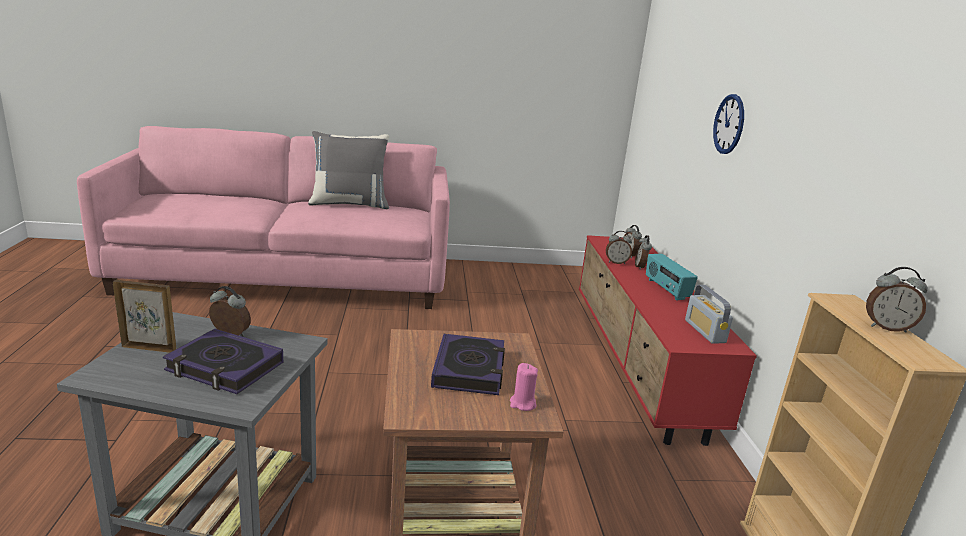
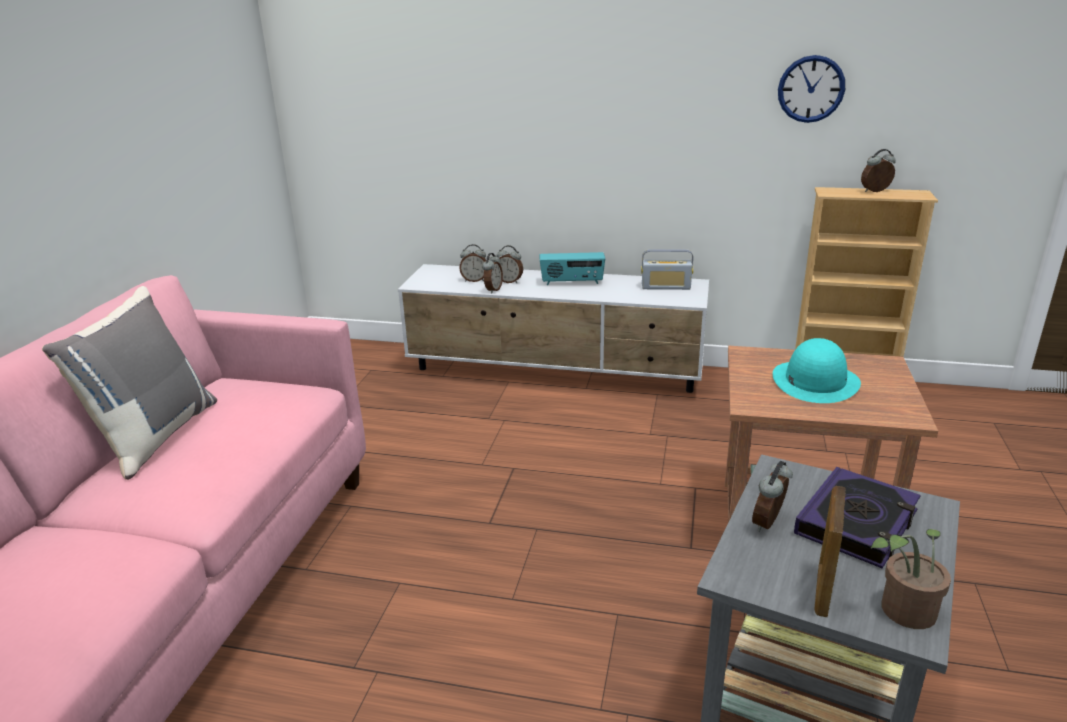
camera: 70 degrees left, 5 degrees up
(114, 373) = (902, 613): none -> potted plant
(469, 370) = (815, 381): book -> turquoise hat
(522, 404) = (868, 365): pink candle -> none
(637, 365) = (556, 372): red tv stand -> white tv stand
(729, 124) = (562, 100): wall clock -> wall clock (811, 89)
(886, 327) = (876, 191): alarm clock -> alarm clock turned 135 degrees counterclockwise

